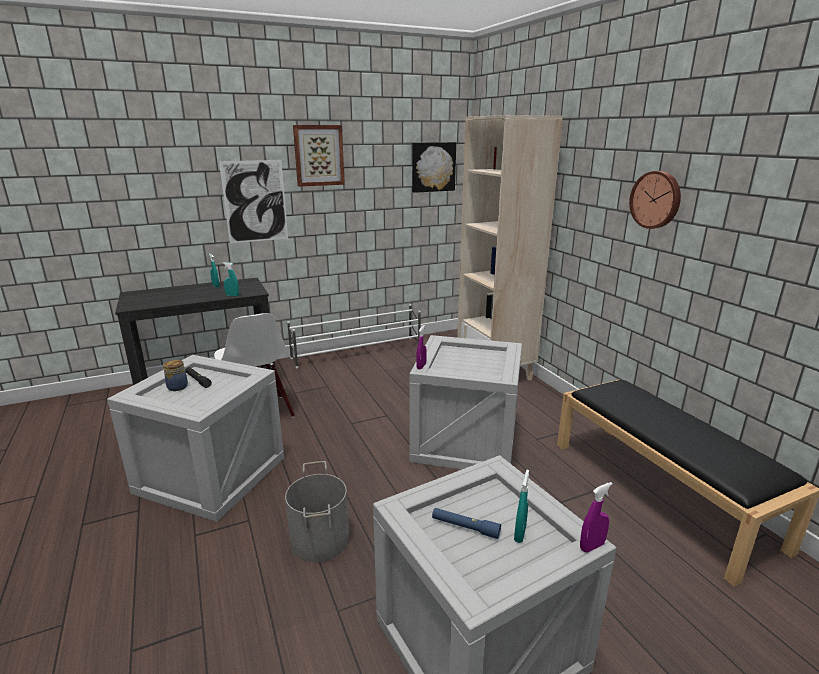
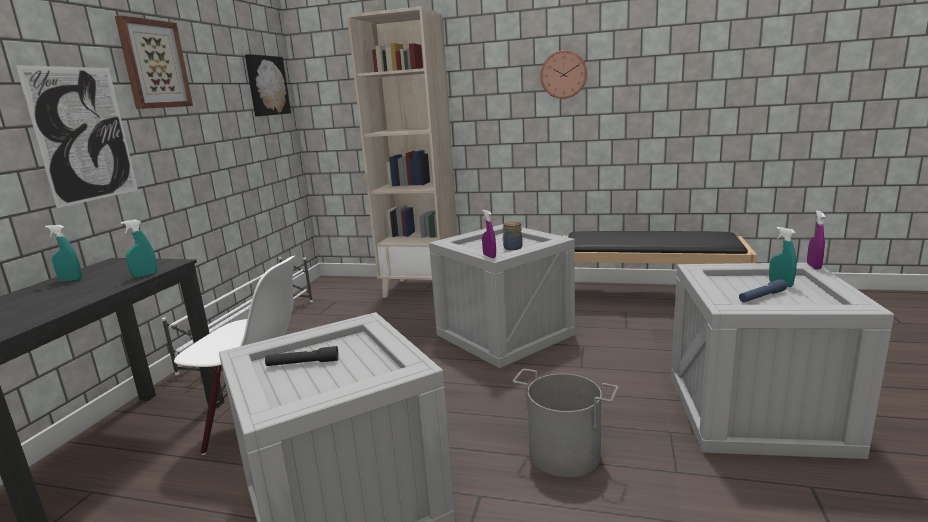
camera: 50 degrees left, 5 degrees down
(176, 387) = (295, 380): jar -> jar (512, 248)

